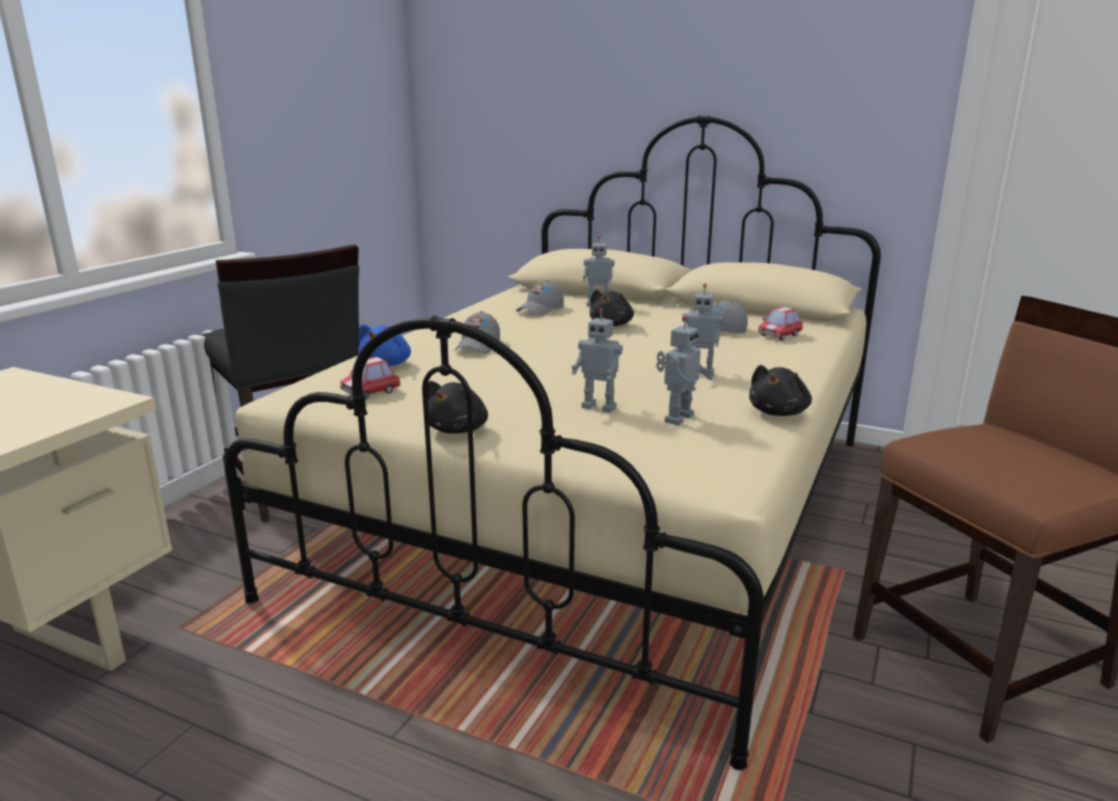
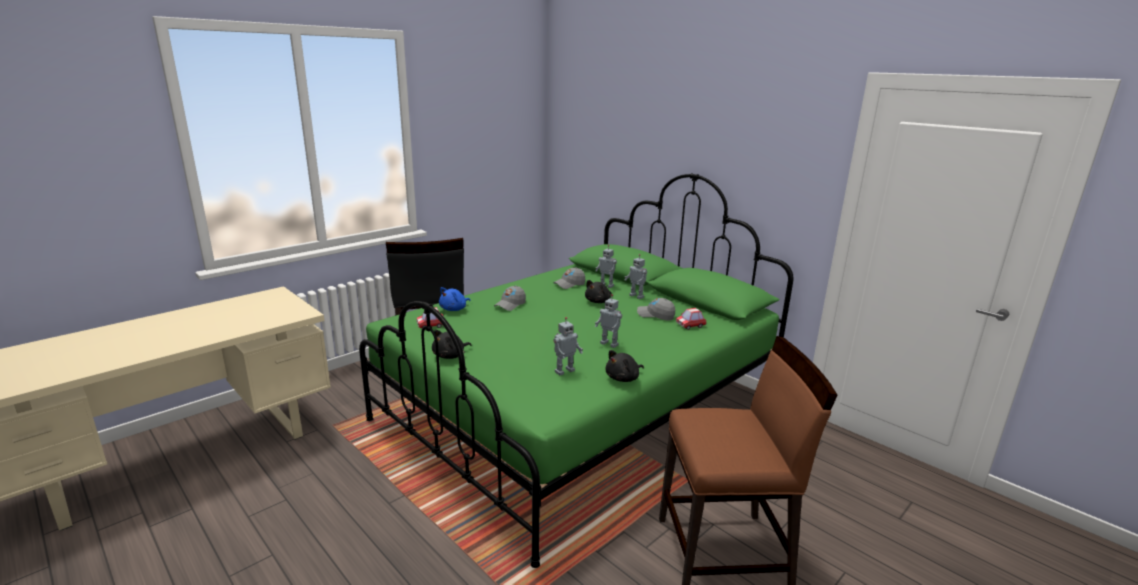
camera: 20 degrees right, 0 degrees up
(600, 407) = (531, 356): toy robot -> toy robot (637, 296)
(606, 510) = (579, 411): beige bed -> green bed

